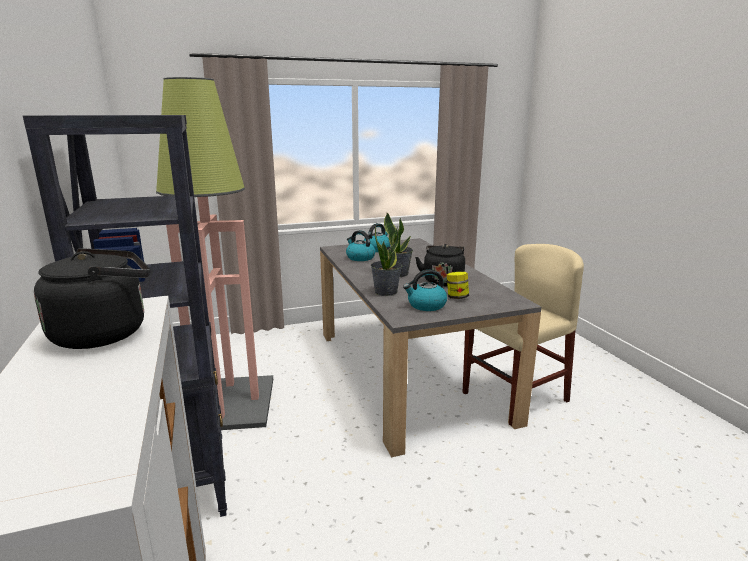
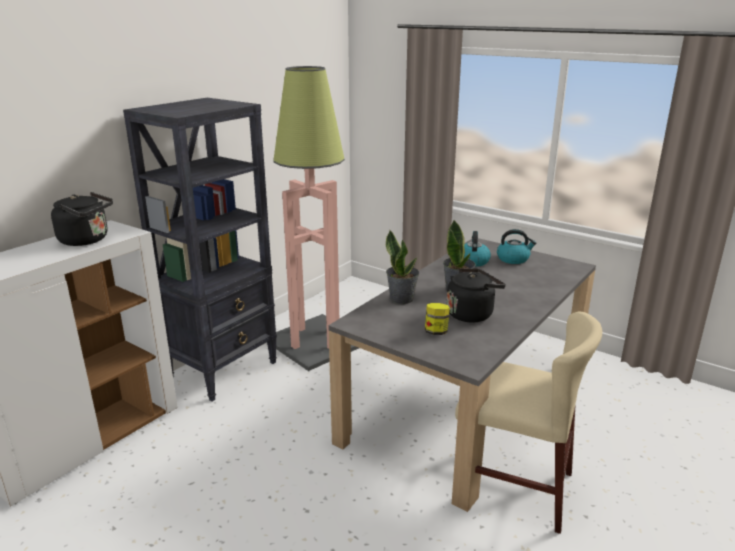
camera: 55 degrees right, 5 degrees up
(426, 305) = (394, 324): kettle -> none

